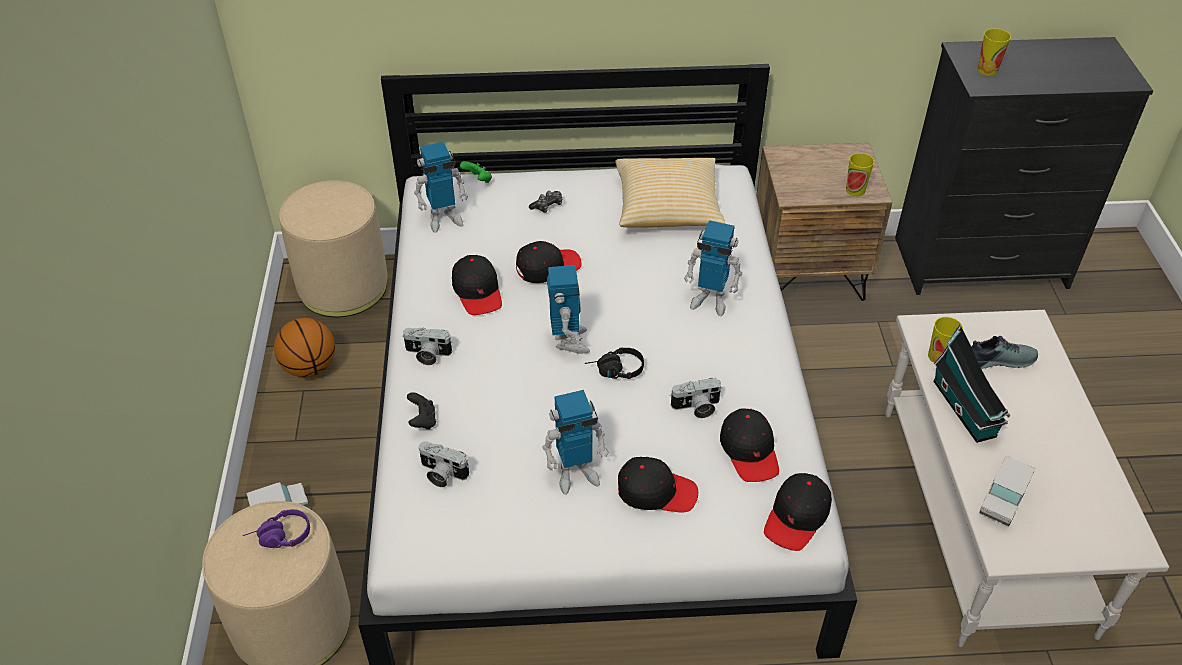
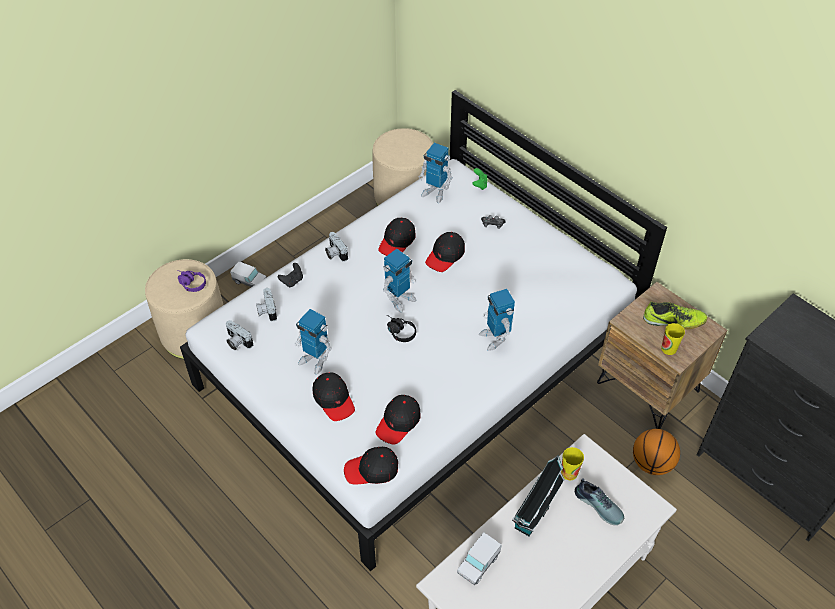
camera: 50 degrees right, 5 degrees up
(310, 367) = (340, 227): basketball -> basketball (652, 463)
(547, 267) = (445, 256): black cap -> black cap turned 105 degrees clockwise
(667, 208) = (550, 274): pillow -> none
(696, 408) = (407, 381): camera -> camera (237, 342)
(824, 166) = (673, 321): none -> shoe
(987, 70) = (790, 331): cup -> none
(1002, 502) = (478, 564): toy truck -> toy truck turned 45 degrees counterclockwise

